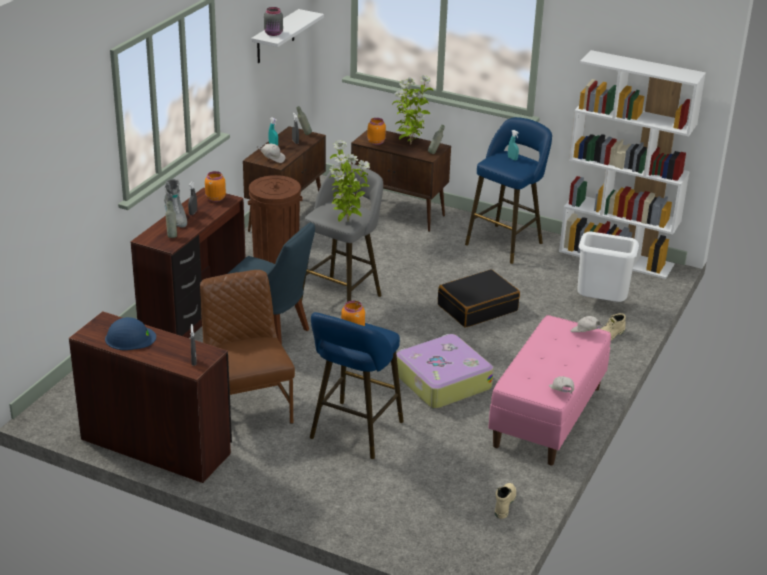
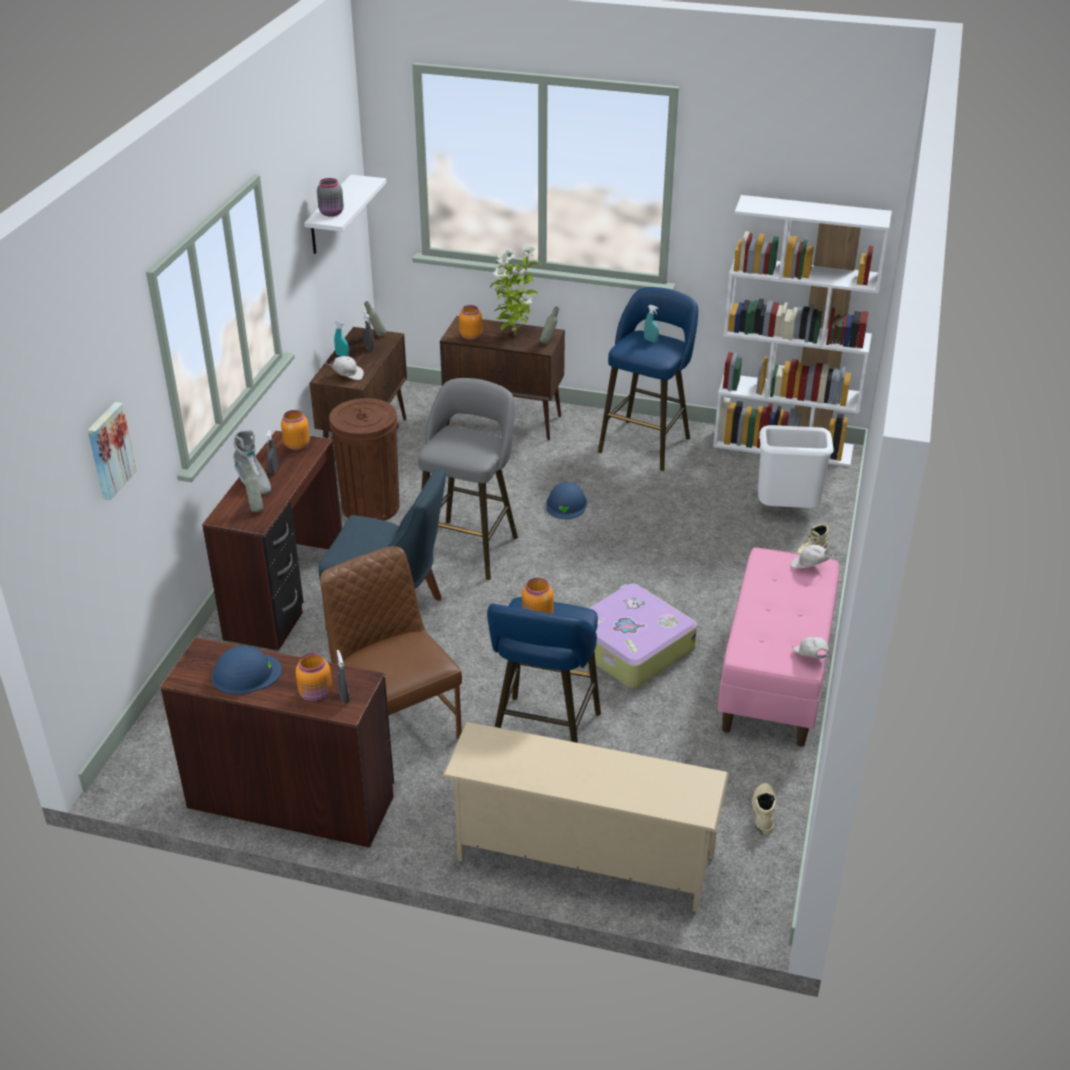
camera: 10 degrees left, 5 degrees up
(63, 171) = (109, 450): none -> picture
(175, 357) = (316, 695): none -> orange jar
(347, 221) = (475, 455): potted plant -> none
(355, 513) = (582, 859): none -> beige shoe rack
(427, 278) = (566, 504): none -> blue hard hat
(477, 307) = (640, 537): black suitcase -> none

